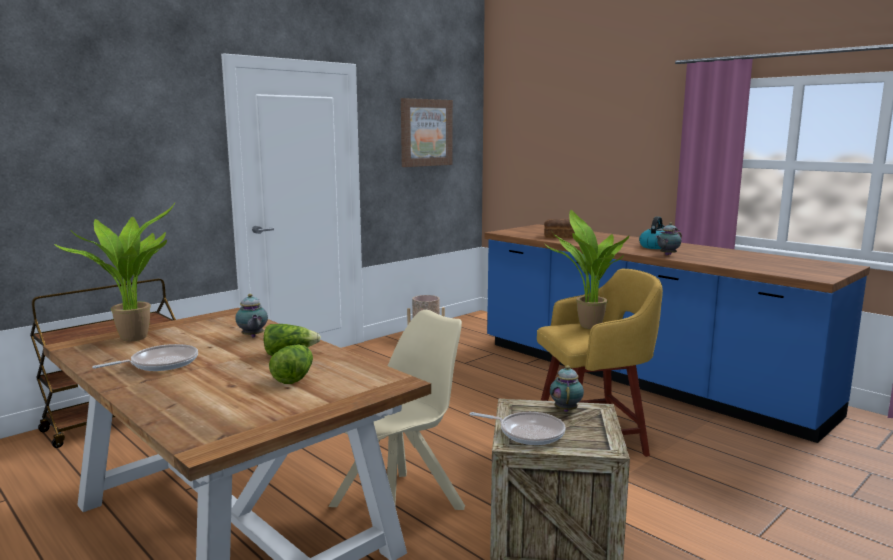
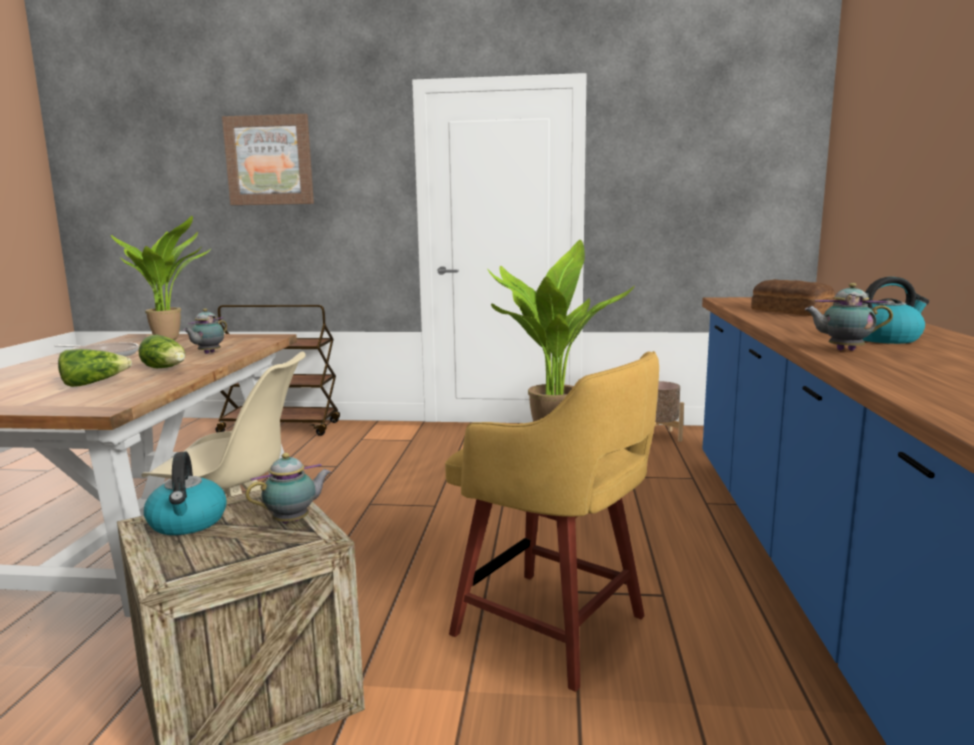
camera: 50 degrees right, 0 degrees up
(426, 132) = (703, 159): picture -> picture (269, 160)
(528, 433) = (188, 523): frying pan -> kettle

